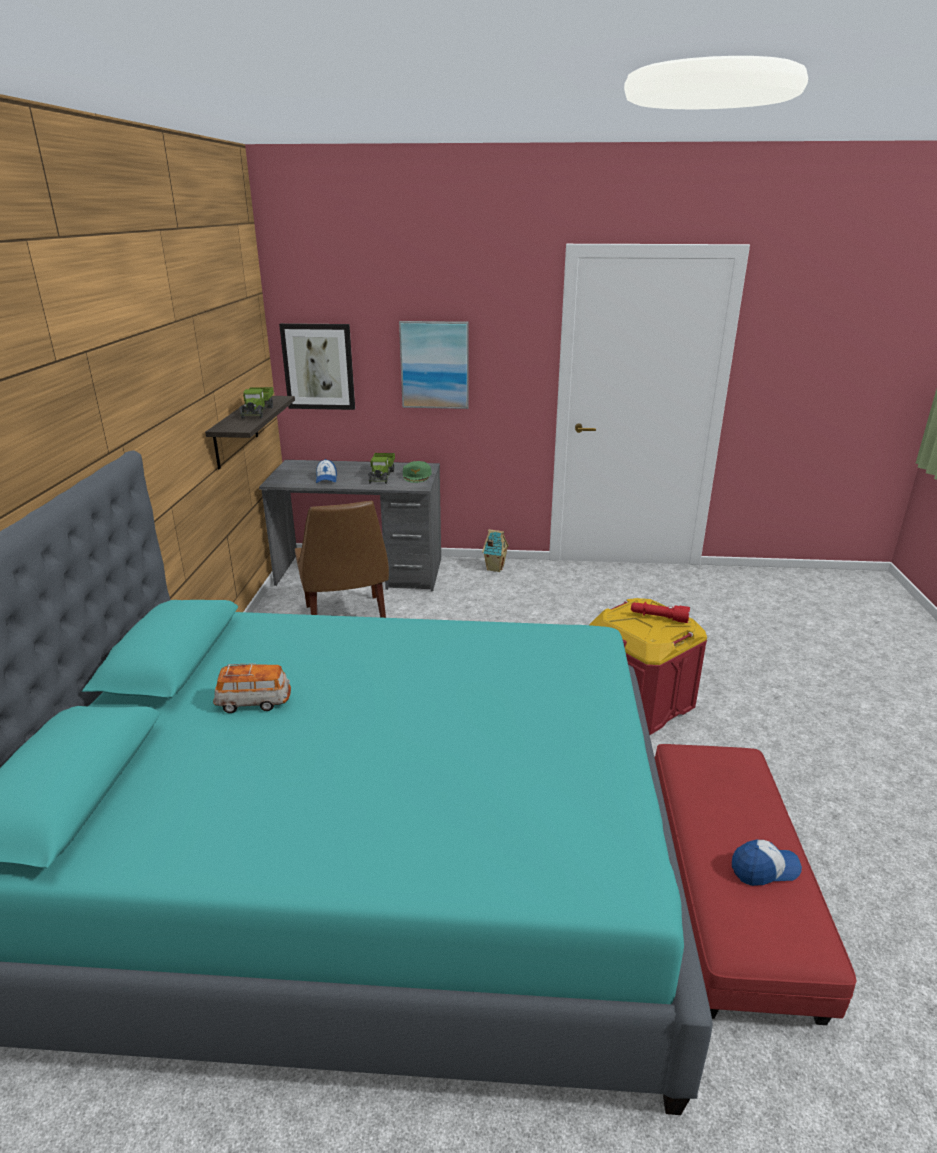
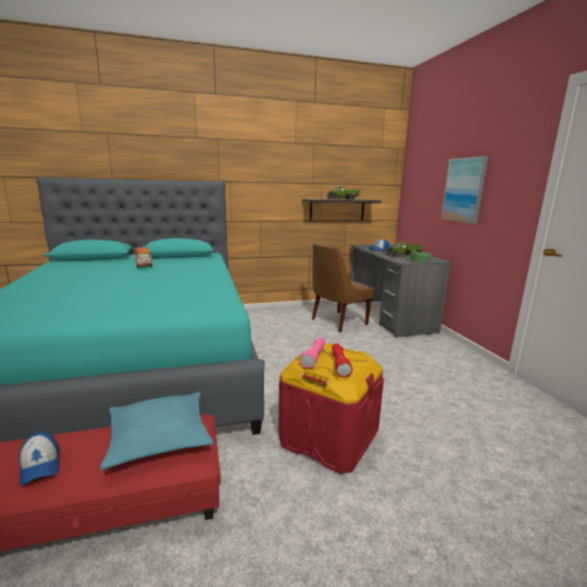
camera: 70 degrees right, 10 degrees down
(318, 366) = (415, 190): picture -> none
(494, 568) = (456, 351): toy house -> none
(638, 627) = (314, 357): none -> pink flashlight
(714, 778) = (159, 437): none -> turquoise pillow

